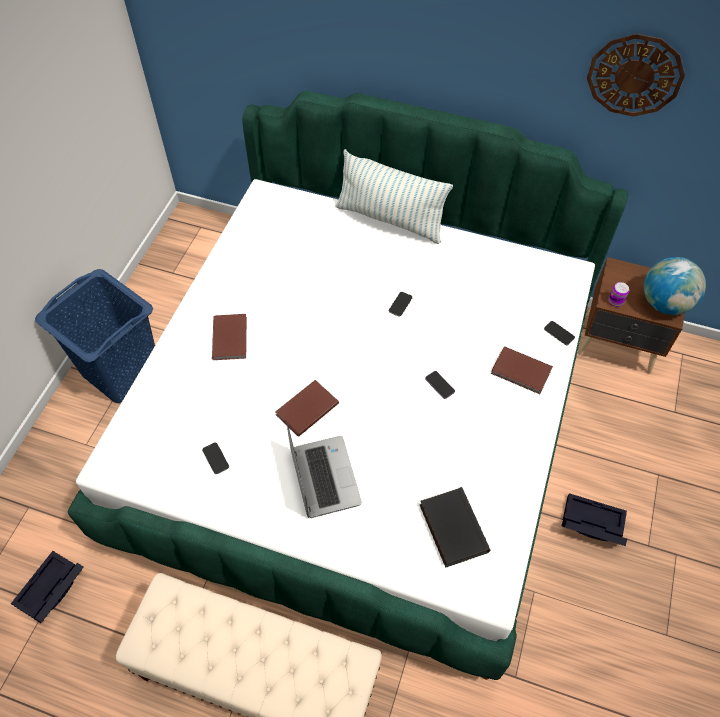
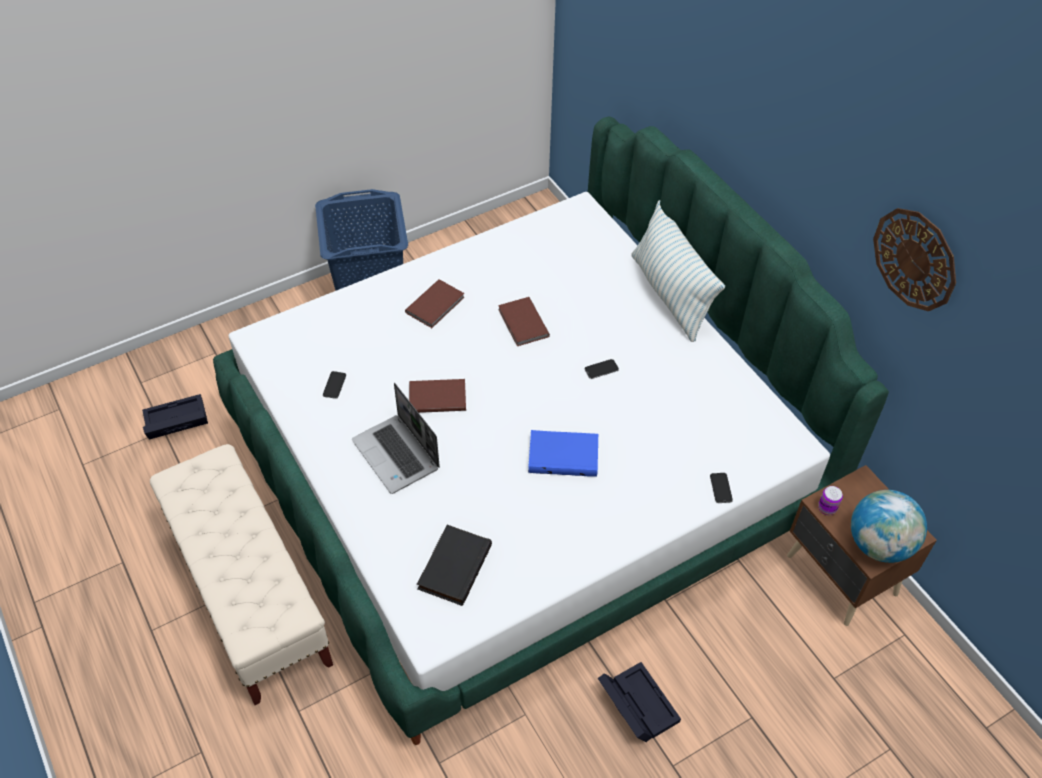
camera: 40 degrees right, 5 degrees down
(323, 476) = (397, 455): laptop -> laptop turned 120 degrees clockwise
(439, 385) = (564, 455): phone -> blue book
(521, 372) = (648, 495): brown book -> brown book (522, 324)

